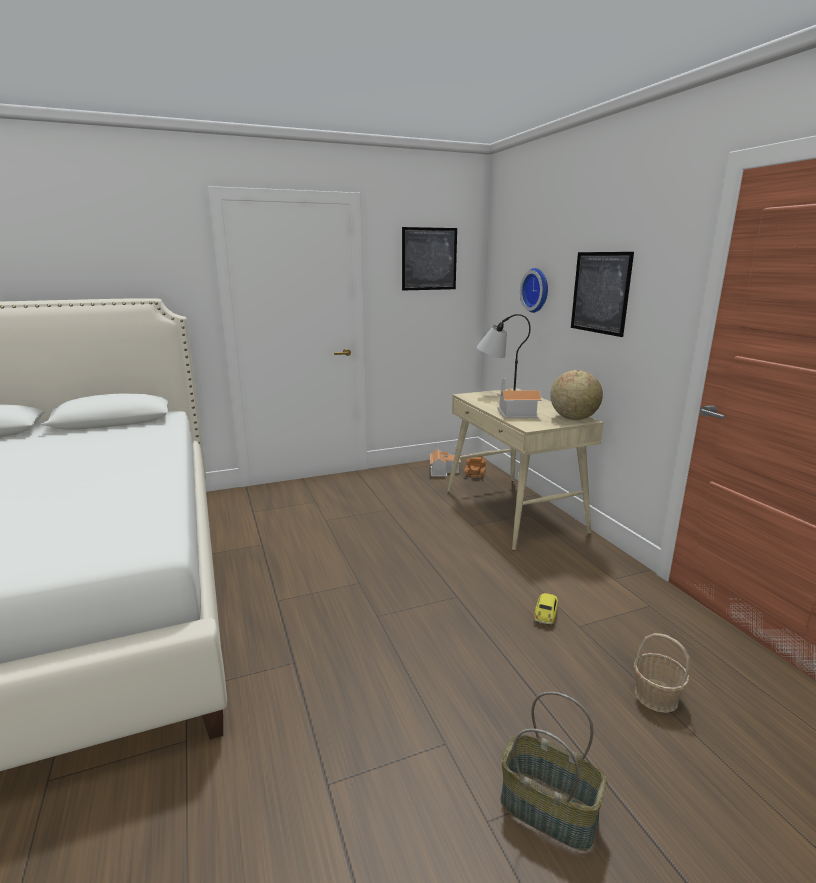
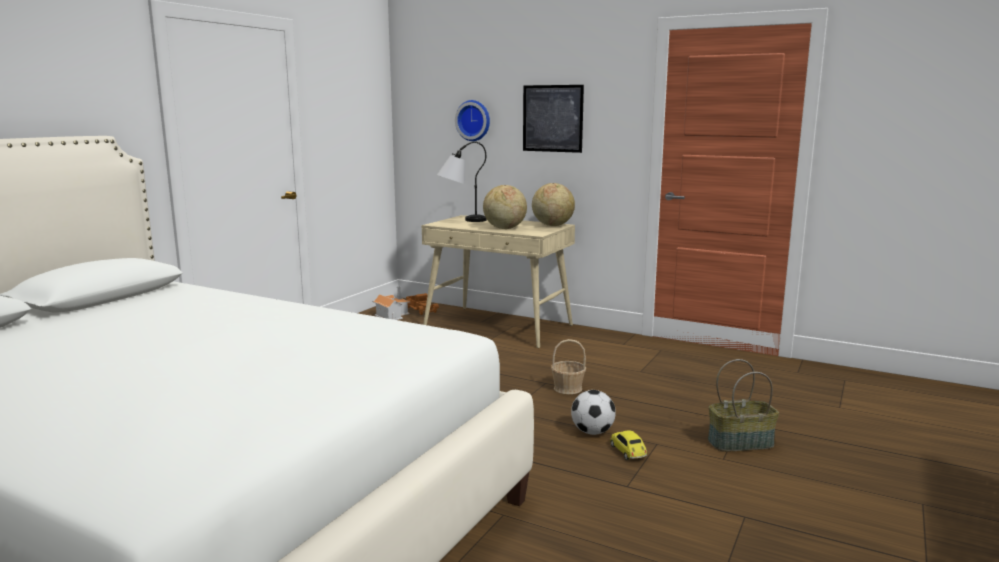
camera: 40 degrees left, 5 degrees down
(406, 685) = (592, 432): none -> football
(429, 259) = (350, 92): picture -> none
(514, 413) = (504, 228): toy house -> globe
(545, 614) = (613, 372): toy car -> toy car (628, 452)
(656, 696) = (719, 385): basket -> basket (567, 388)

